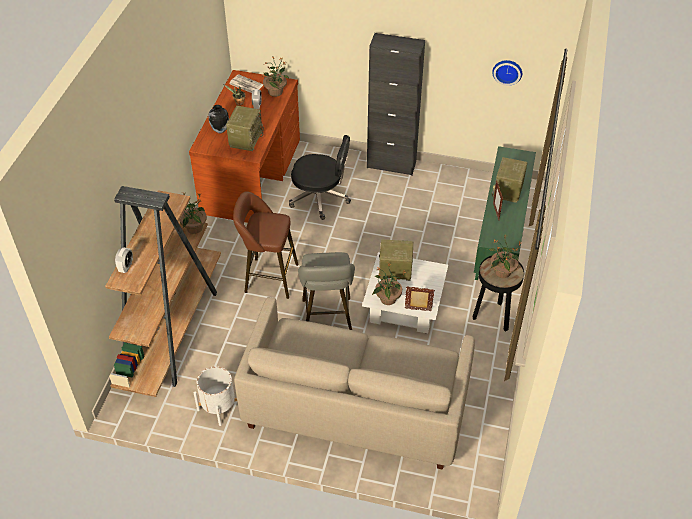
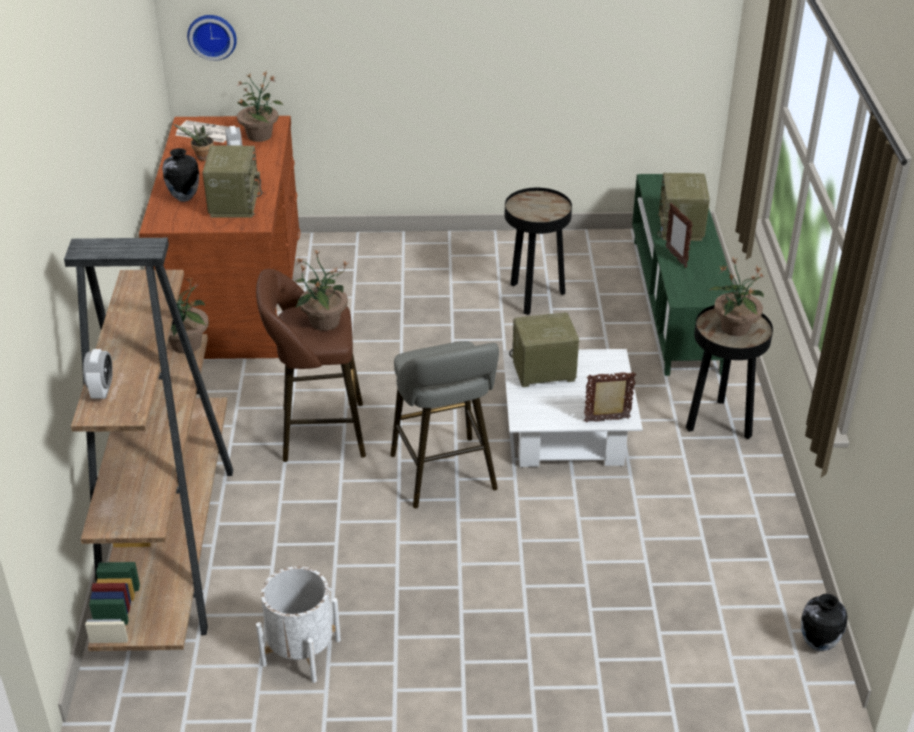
camera: 15 degrees left, 10 degrees down
(320, 198) = (363, 304): black office chair -> none
(355, 407) = (549, 601): beige sofa -> none
(387, 299) = (549, 414): potted plant -> potted plant (324, 322)
(391, 165) = (461, 242): black cabinet -> none
(420, 211) = (534, 297): none -> black side table
(489, 465) = (817, 644): none -> vase
(507, 71) = (640, 40): wall clock -> wall clock (212, 36)

